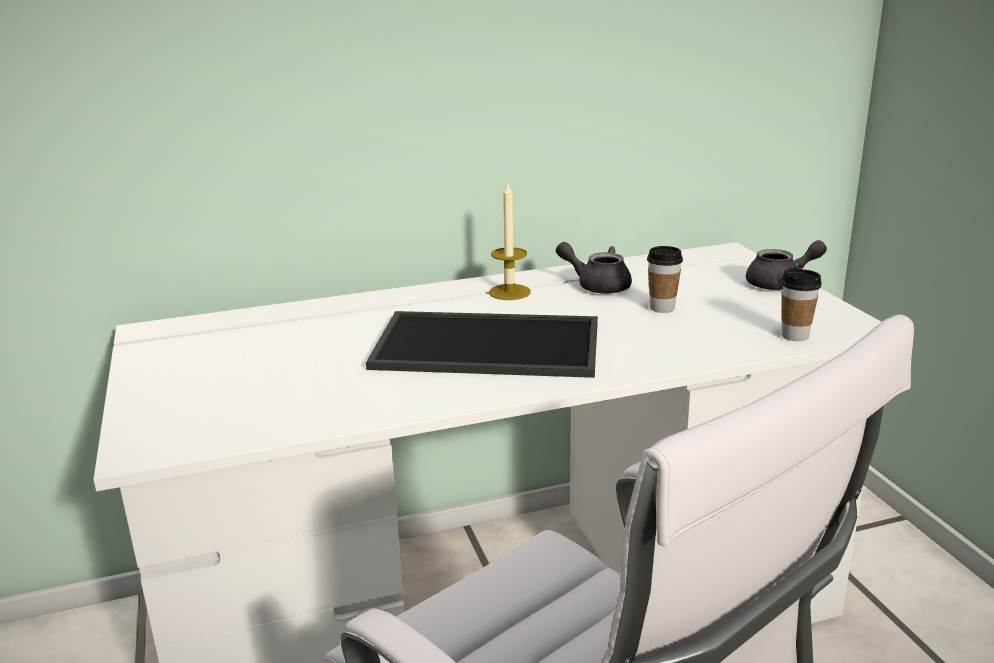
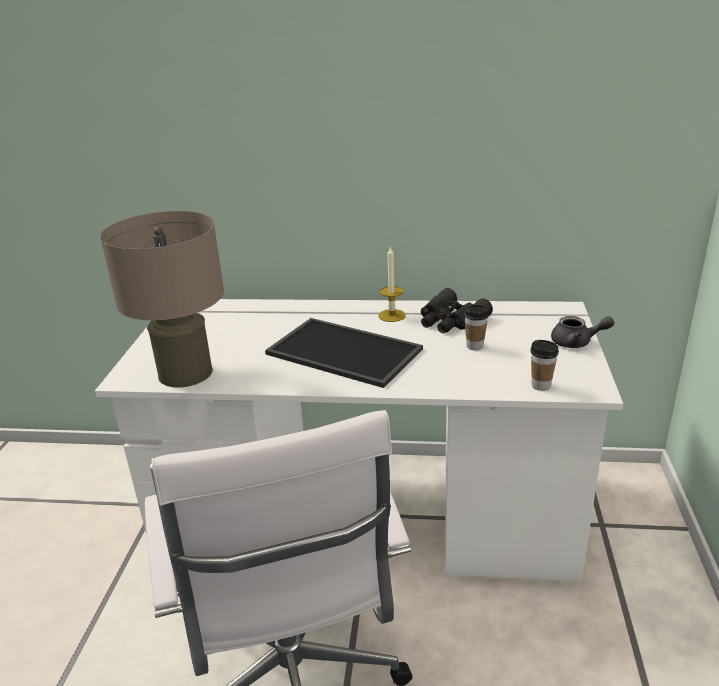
camera: 25 degrees right, 5 degrees up
(251, 419) = (185, 373): none -> beige table lamp
(597, 285) = (450, 320): grey teapot -> black binoculars

